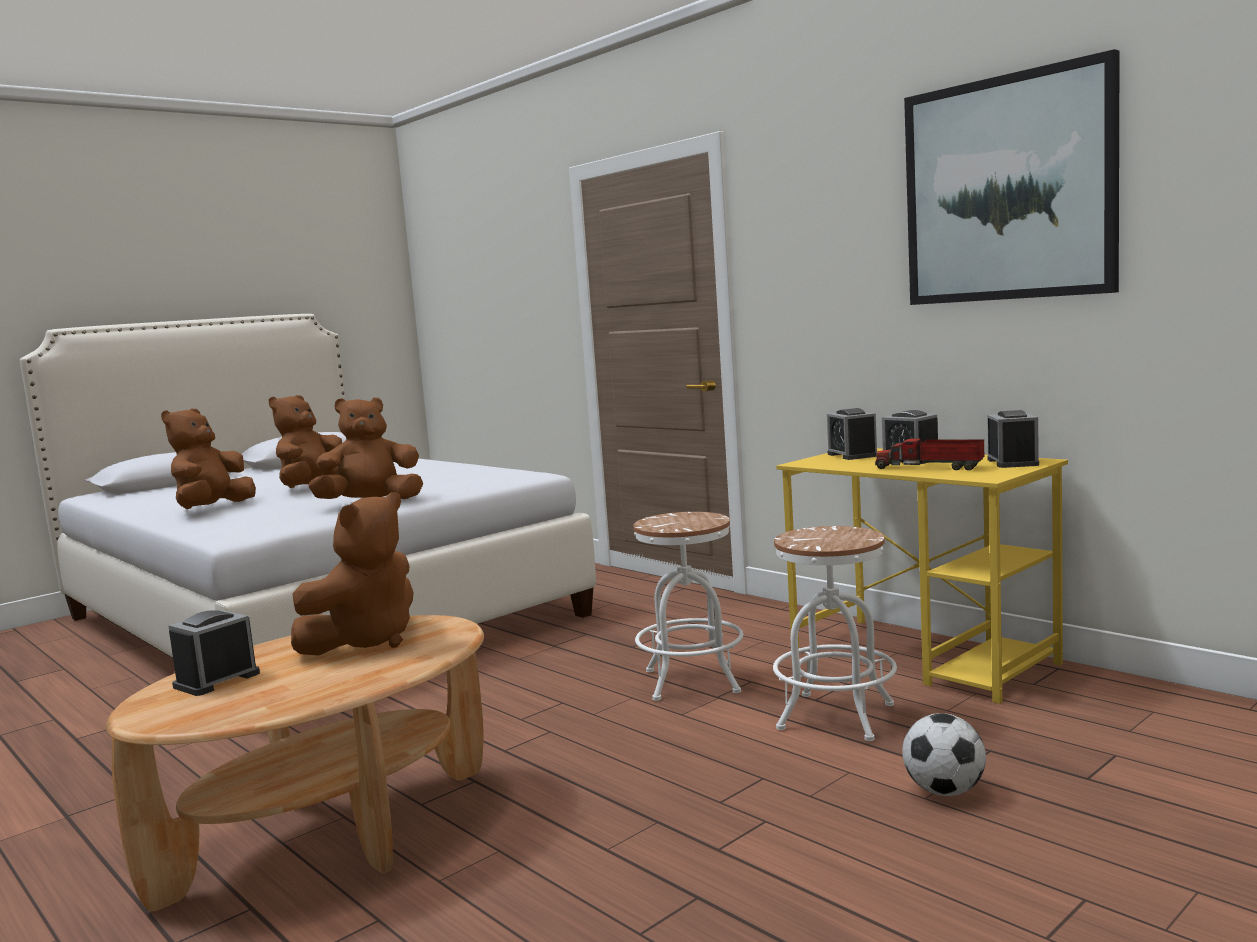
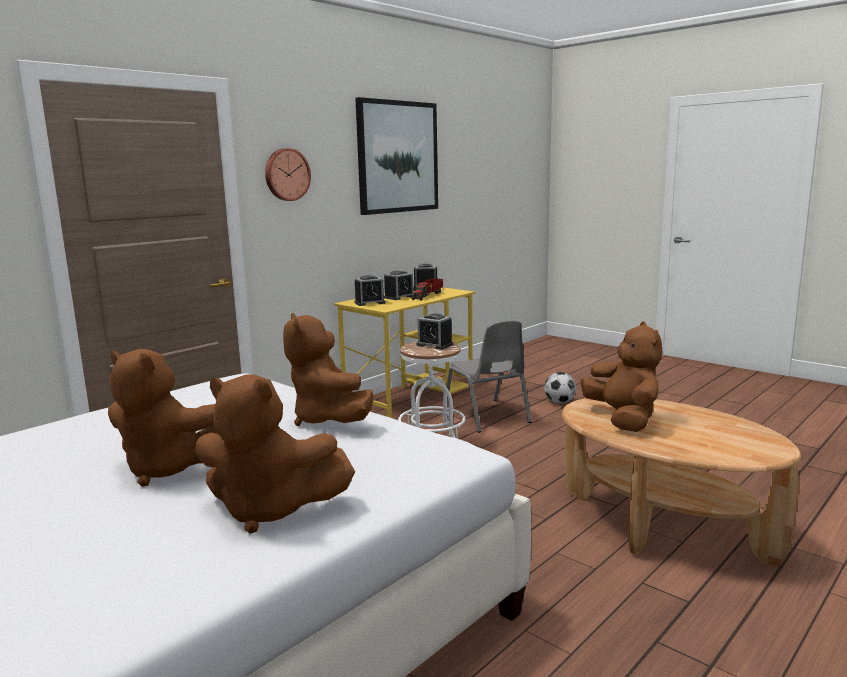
camera: 95 degrees left, 5 degrees up
(217, 680) = (711, 445): alarm clock -> alarm clock (434, 345)
(365, 641) = (623, 419): brown plush toy -> brown plush toy turned 45 degrees clockwise
(790, 245) = (286, 174): none -> wall clock
(836, 717) = (486, 416): white stool -> grey chair

